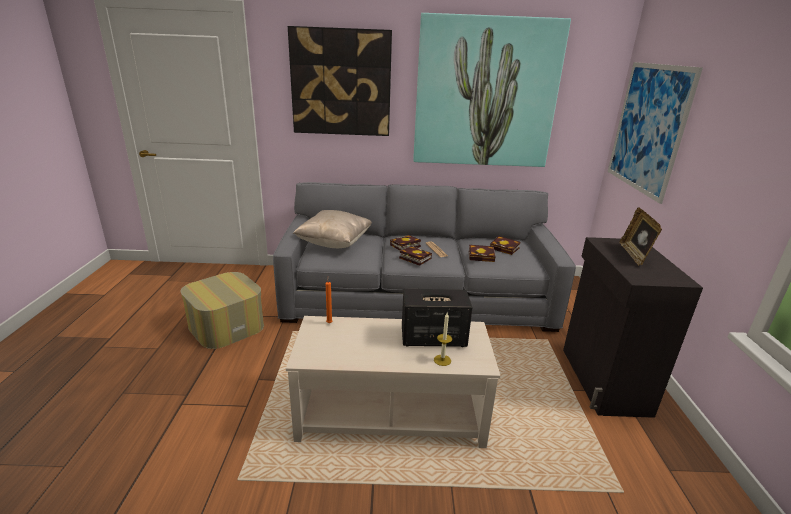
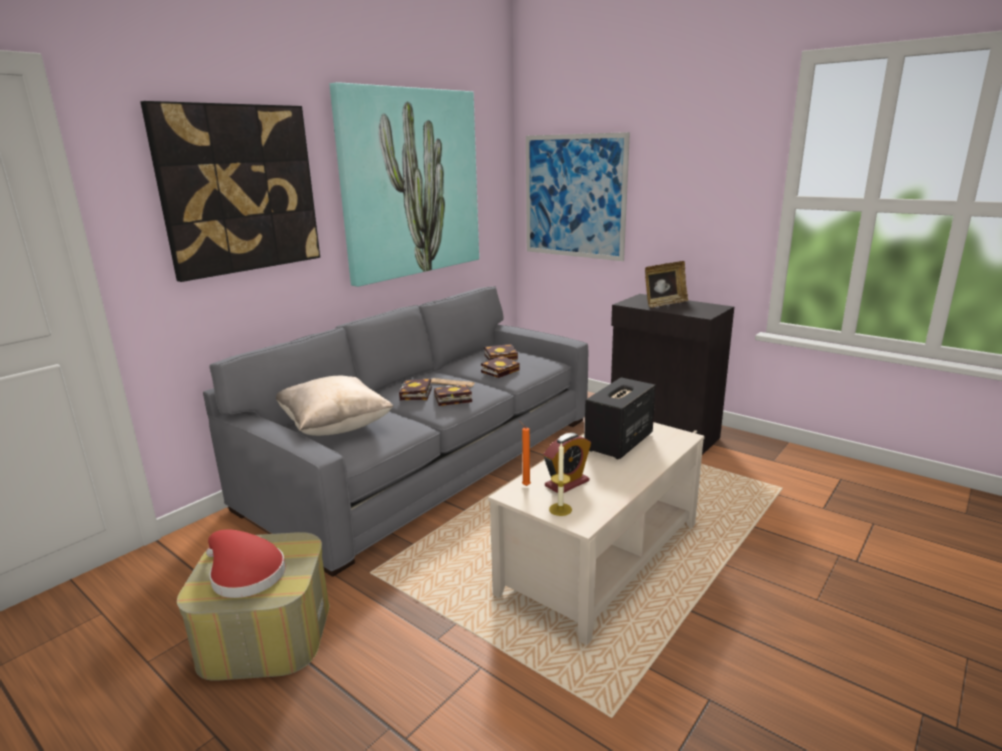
camera: 50 degrees left, 5 degrees down
(215, 289) = (244, 574): none -> red hat
(347, 337) = (567, 483): none -> alarm clock
(442, 360) = (659, 450): candle -> candle (560, 509)
(634, 255) = (664, 303): picture frame -> picture frame turned 75 degrees counterclockwise

